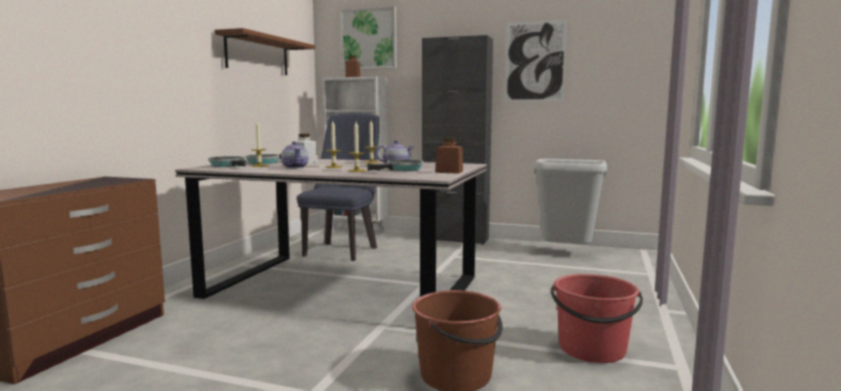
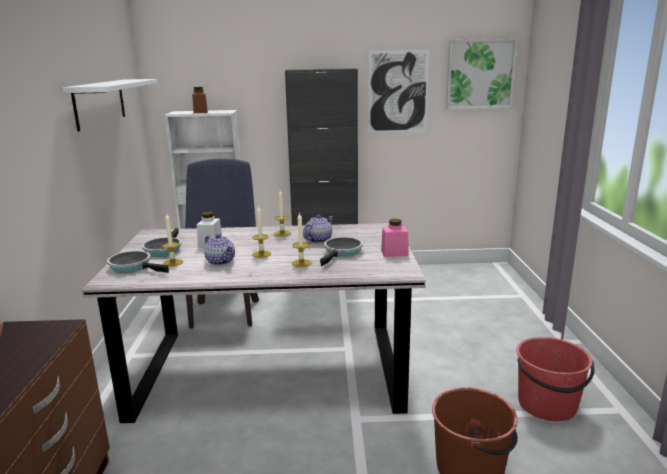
camera: 20 degrees left, 10 degrees up
(257, 55) = (100, 103): brown shelf -> white shelf
(369, 39) = (210, 64): picture -> picture (480, 74)
(449, 172) = (394, 253): brown jar -> pink jar
(565, 253) = (438, 279): grey trash can -> none

